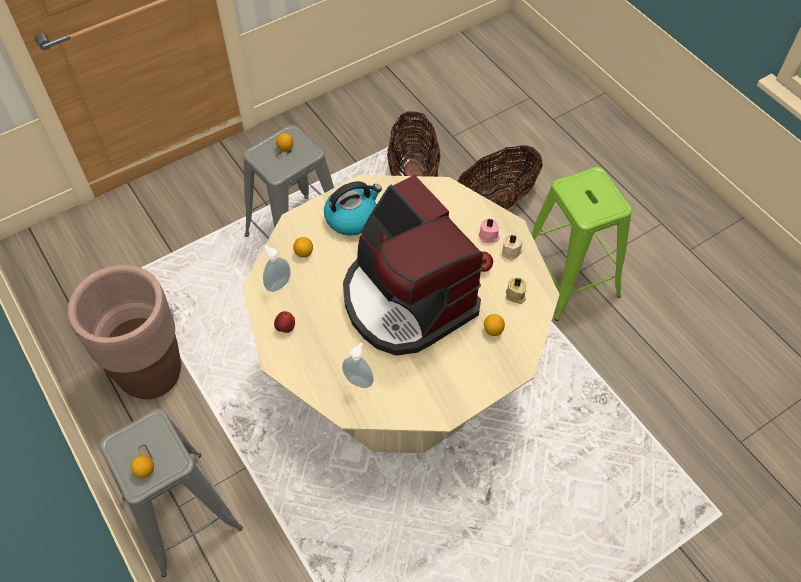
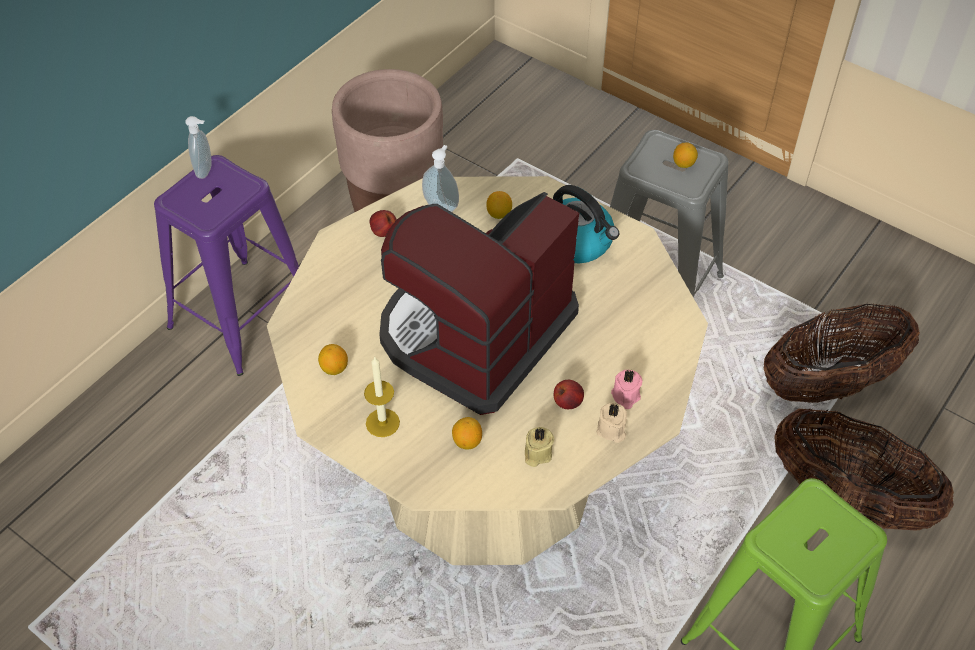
camera: 70 degrees right, 5 degrees down
(145, 471) = (191, 200): lemon -> lemon (334, 368)
(182, 513) = (241, 317): grey stool -> purple stool
(359, 380) = (337, 322): soap dispenser -> soap dispenser (206, 170)
(460, 375) = (382, 423): none -> candle

